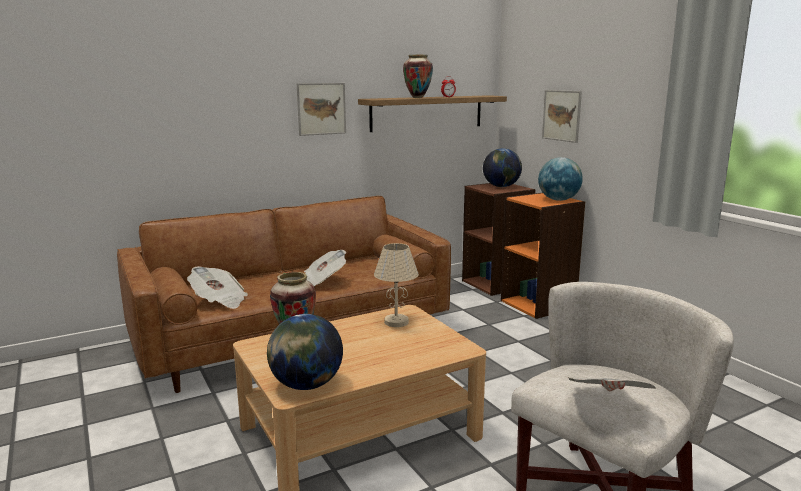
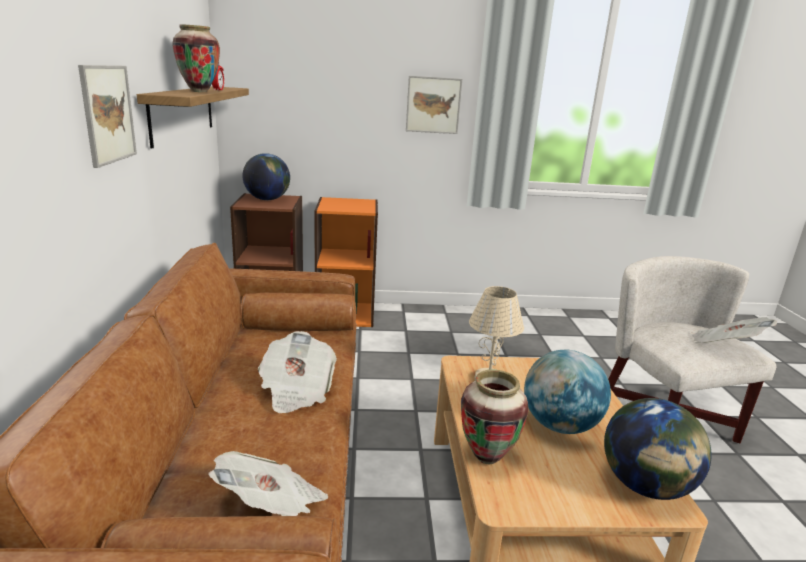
camera: 65 degrees left, 5 degrees up
(558, 200) = (359, 202): globe -> globe (559, 425)
(561, 115) = (332, 112): picture -> picture (433, 105)

